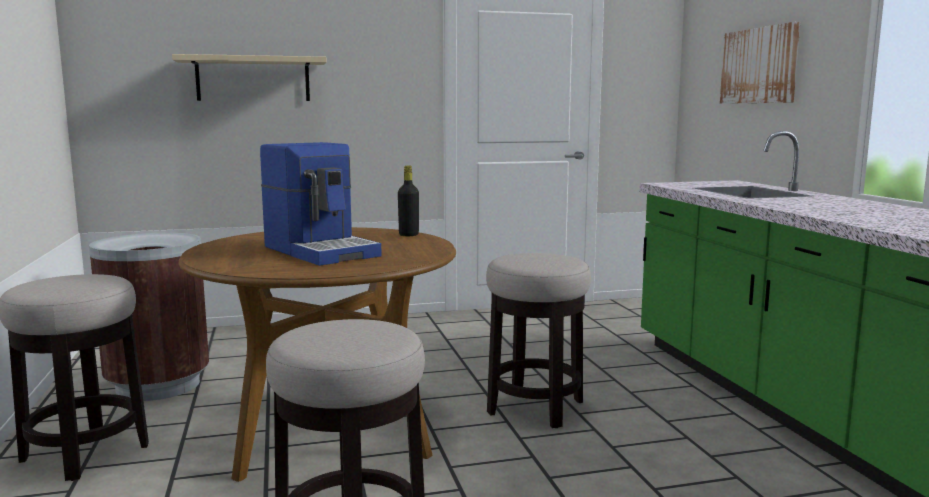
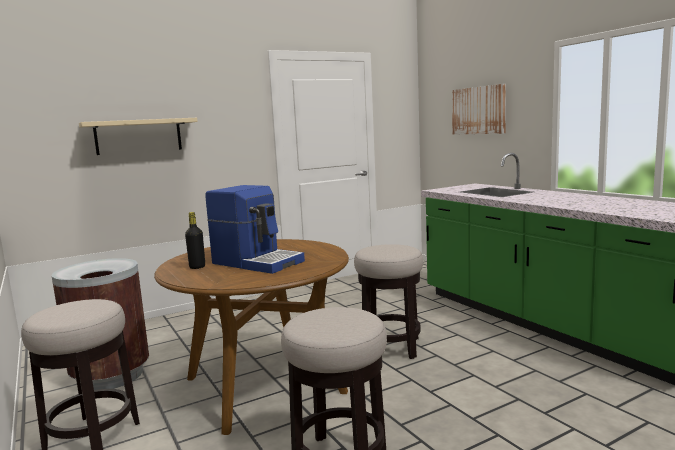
camera: 15 degrees left, 0 degrees up
(408, 235) = (299, 242): black bottle -> black bottle (197, 267)

